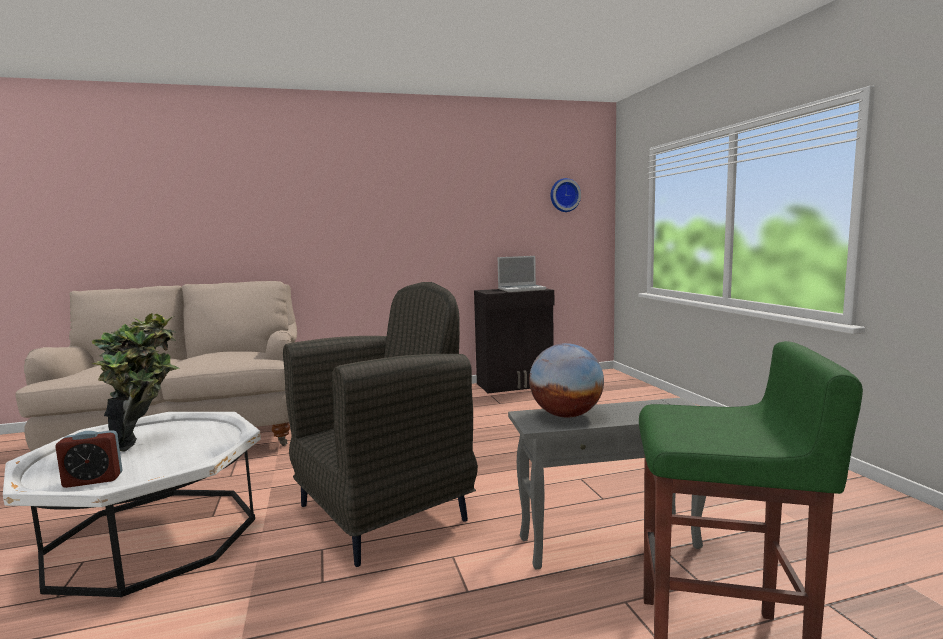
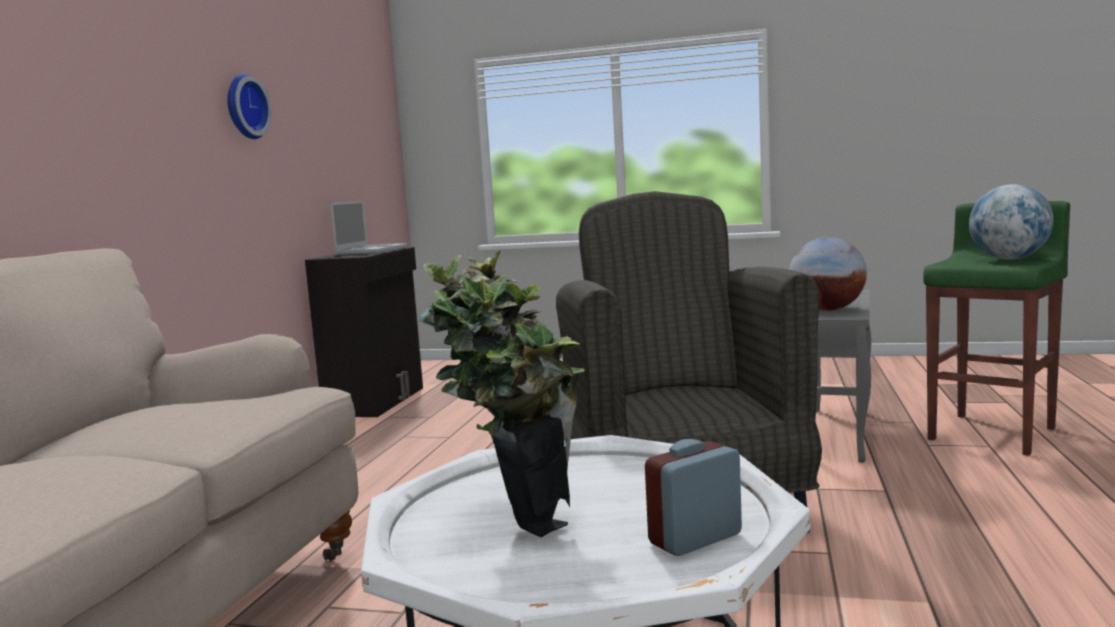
camera: 60 degrees left, 0 degrees up
(93, 480) = (695, 539): alarm clock -> alarm clock turned 135 degrees counterclockwise
(564, 195) = (365, 113): wall clock -> wall clock (244, 107)
(728, 430) = (1009, 259): none -> globe

